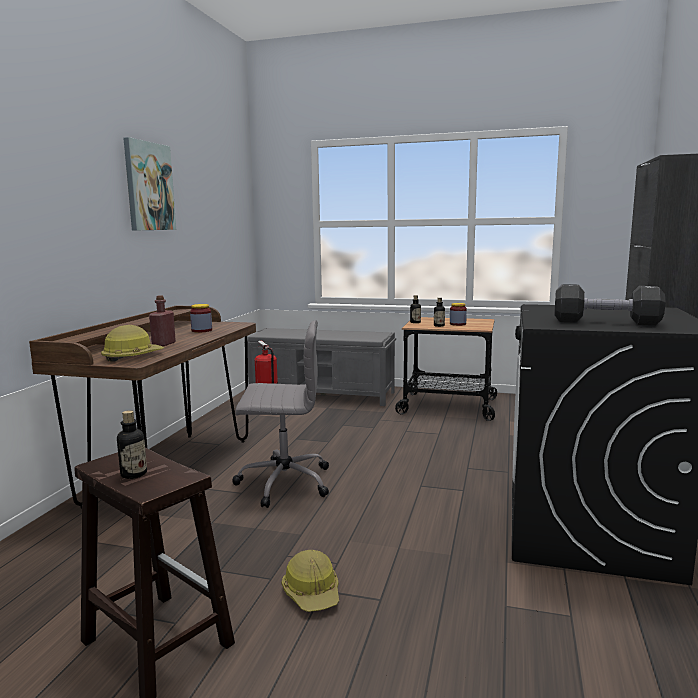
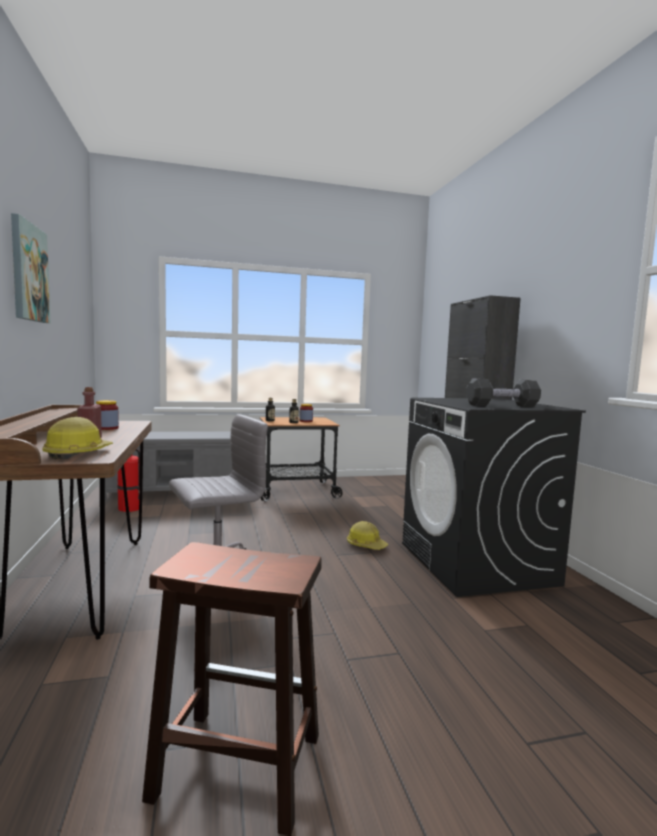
camera: 30 degrees left, 5 degrees down
(134, 474) = (237, 569): bottle -> none
(312, 593) = (340, 664): hard hat -> hard hat (366, 545)

